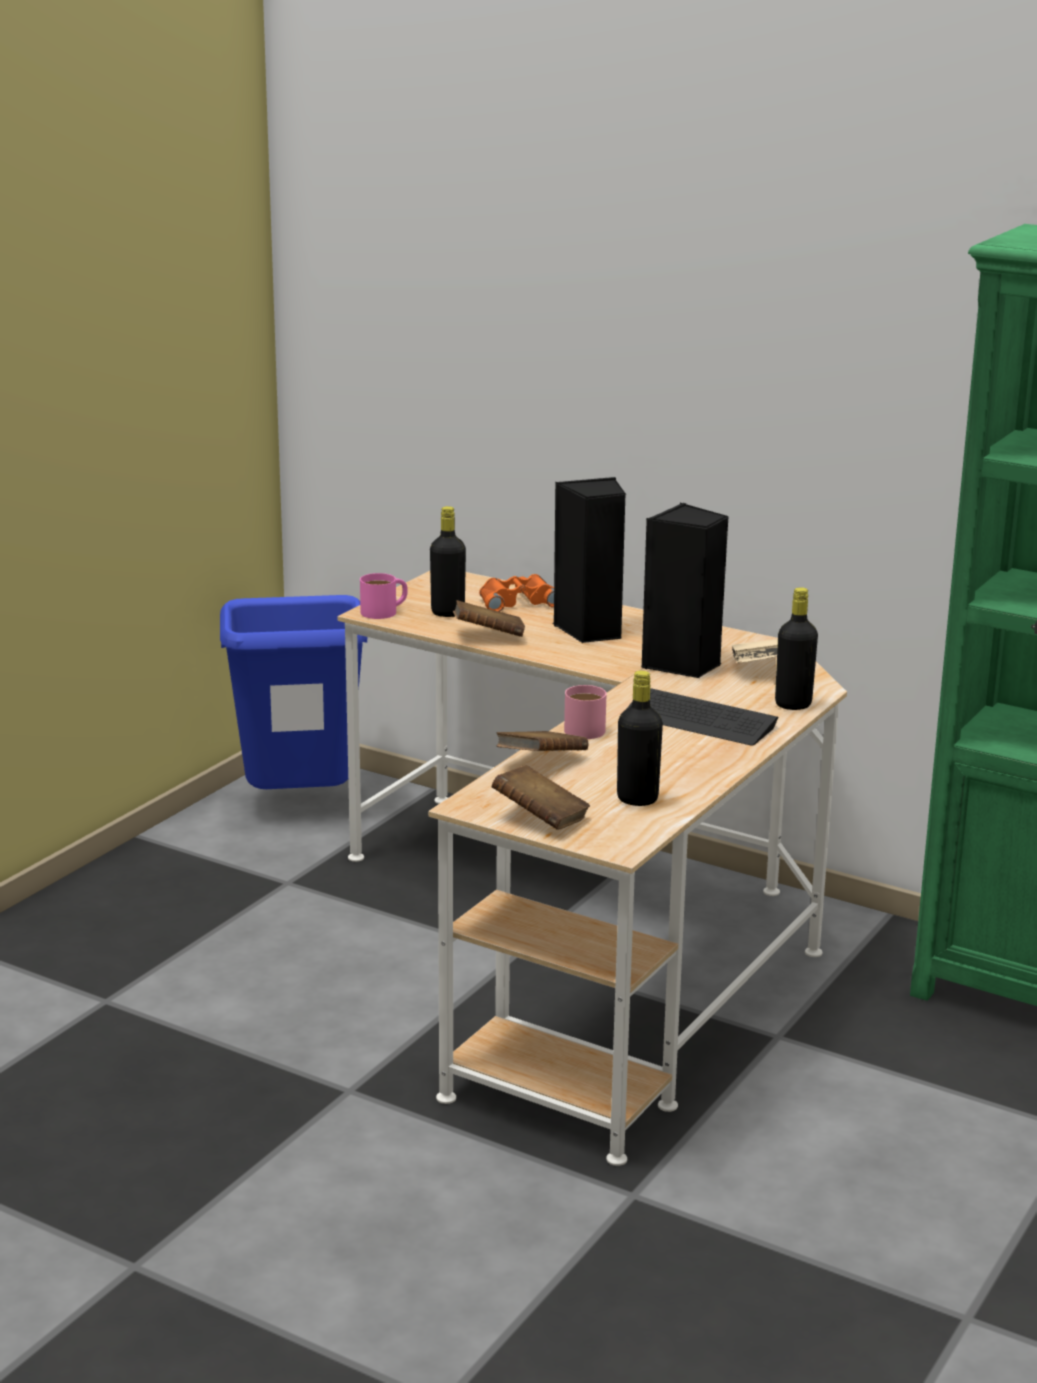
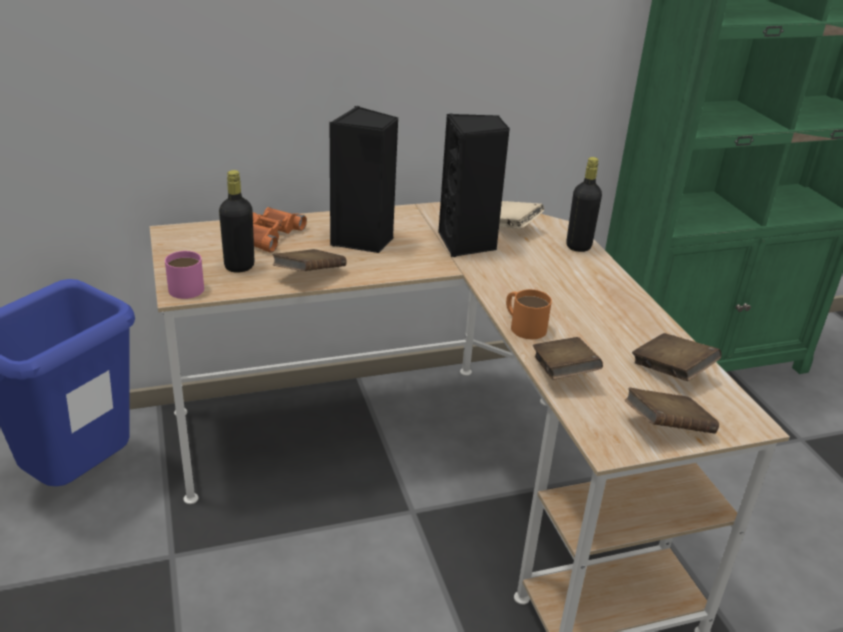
camera: 50 degrees left, 10 degrees up
(586, 727) = (523, 325): pink mug -> orange mug
(637, 799) = (671, 371): black bottle -> brown book
(699, 720) = (564, 284): keyboard -> none

